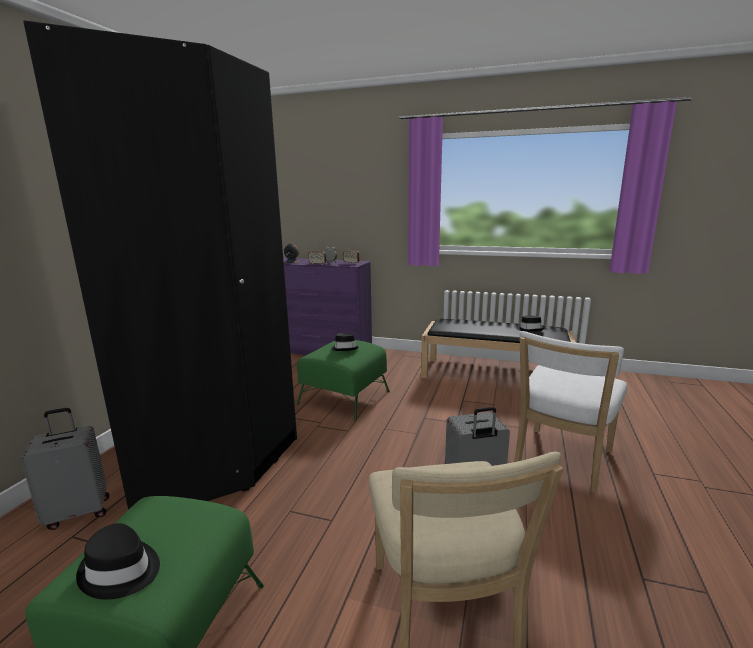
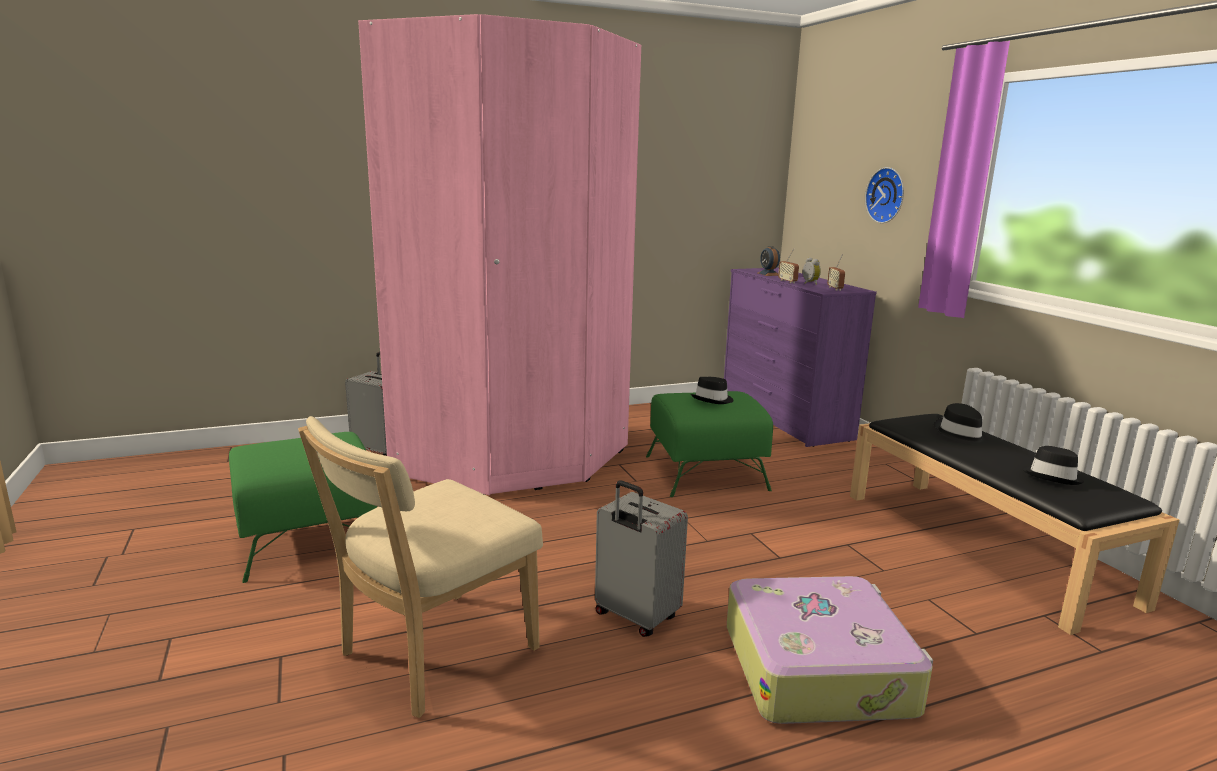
camera: 50 degrees right, 0 degrees up
(120, 571) = (267, 452): black hat -> black hat (961, 434)
(213, 451) = (513, 458): black wardrobe -> pink wardrobe
(364, 204) = (887, 195): none -> wall clock
(561, 461) = (819, 668): white chair -> suitcase

